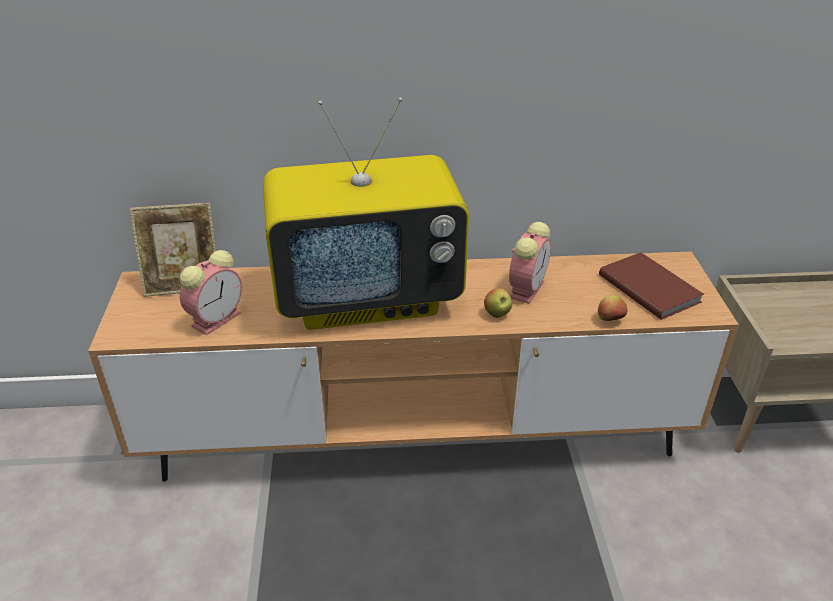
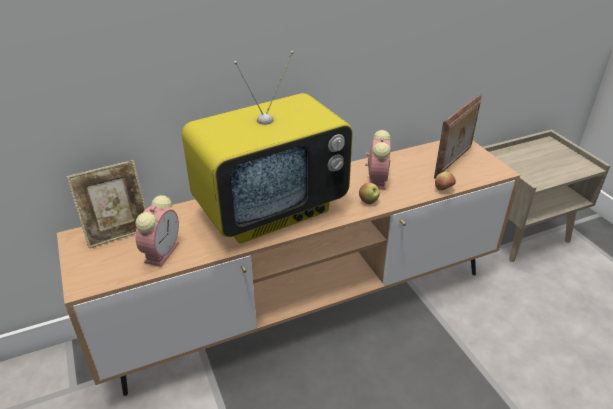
camera: 20 degrees left, 0 degrees up
(649, 287) = (454, 162): brown book -> picture frame

